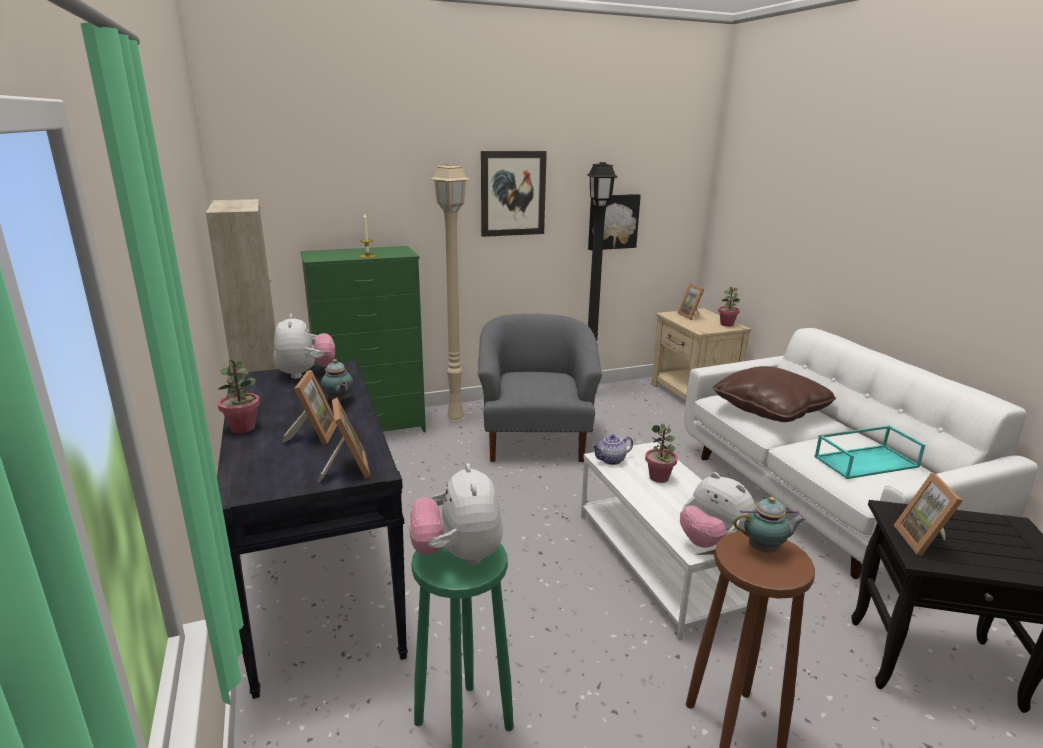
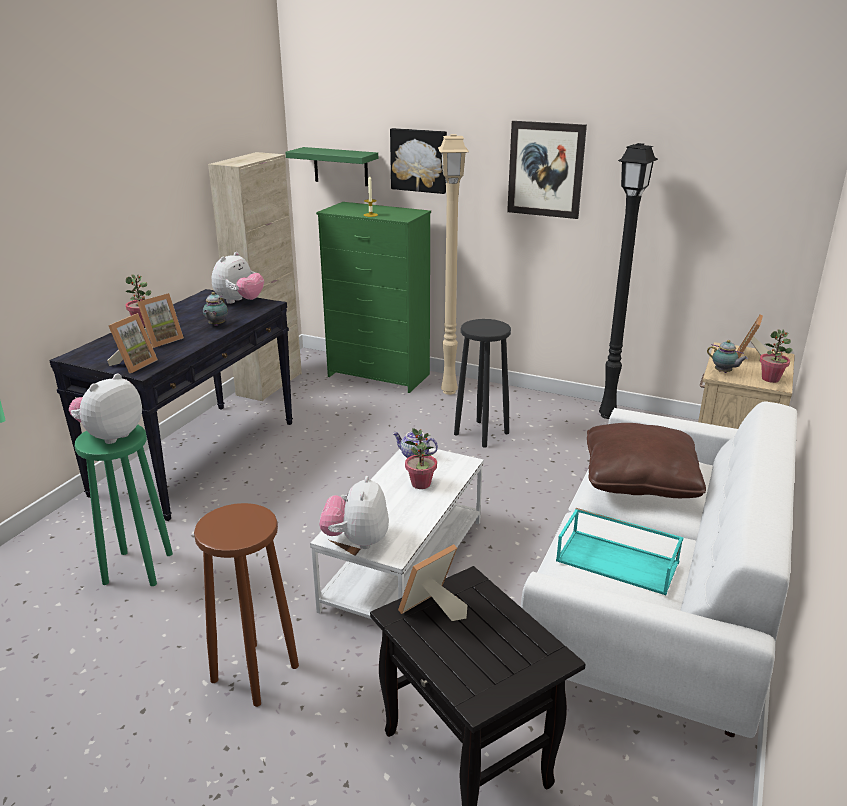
camera: 45 degrees right, 5 degrees up
(289, 213) = (340, 166): none -> green shelf
(536, 440) = (482, 434): grey armchair -> black stool
(612, 221) = (671, 216): picture -> picture (419, 160)
(765, 549) = (247, 522): teapot -> teapot (724, 372)

